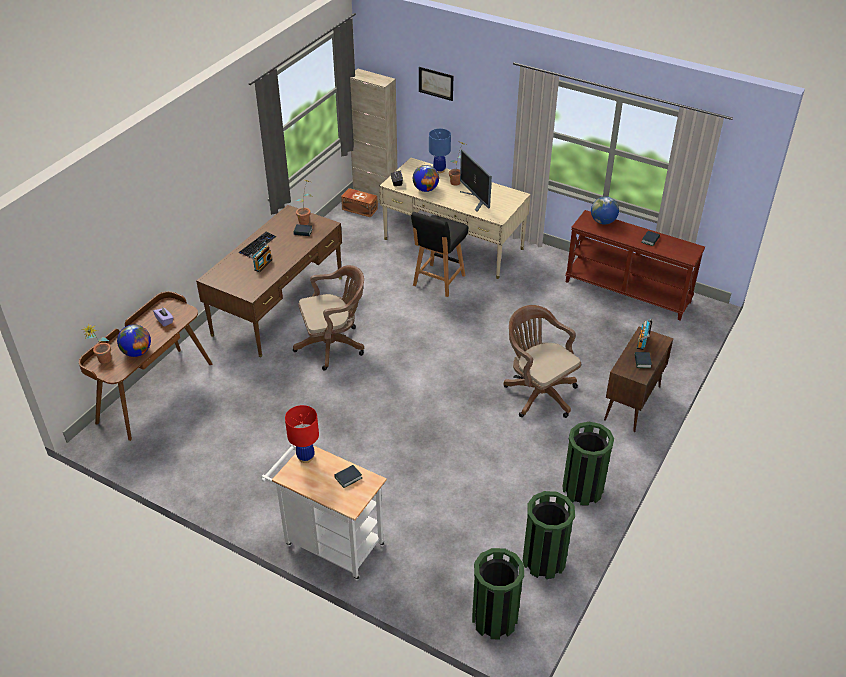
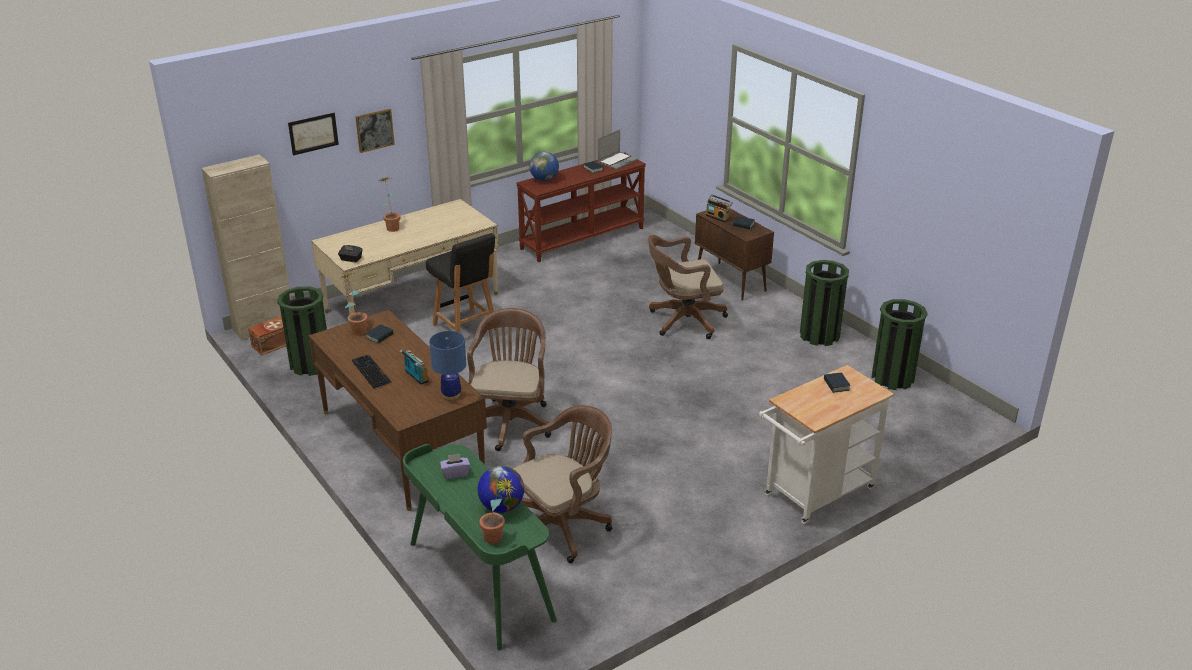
camera: 65 degrees left, 10 degrees down
(154, 392) = (479, 581): brown desk -> green desk
(226, 412) = (563, 526): none -> brown office chair
(306, 457) = (793, 403): red table lamp -> none
(425, 189) = (385, 247): globe -> none
(439, 170) = (358, 231): blue table lamp -> blue table lamp (451, 395)
(476, 200) = (439, 226): monitor -> none
(482, 104) = (374, 130): none -> picture
(494, 619) = (948, 421): green trash can -> green trash can (310, 364)
(680, 248) = (617, 161): none -> laptop

